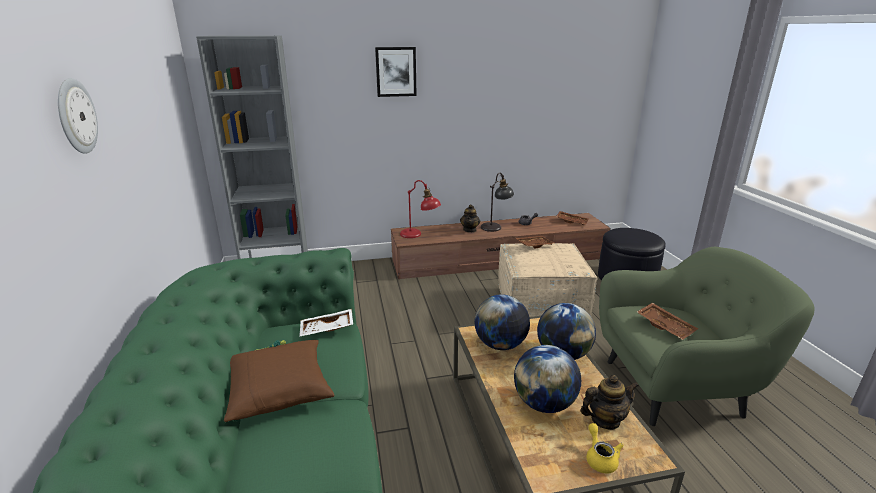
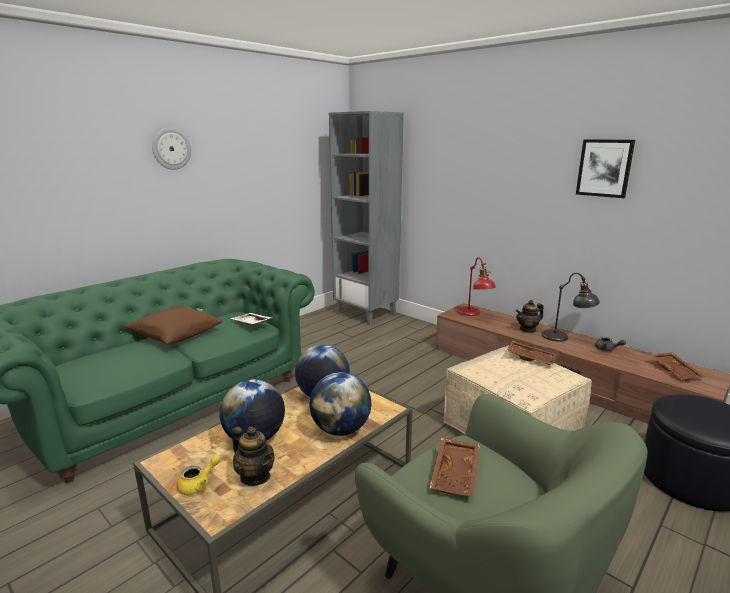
camera: 55 degrees right, 5 degrees down
(396, 72) = (489, 146): picture -> picture (604, 168)

